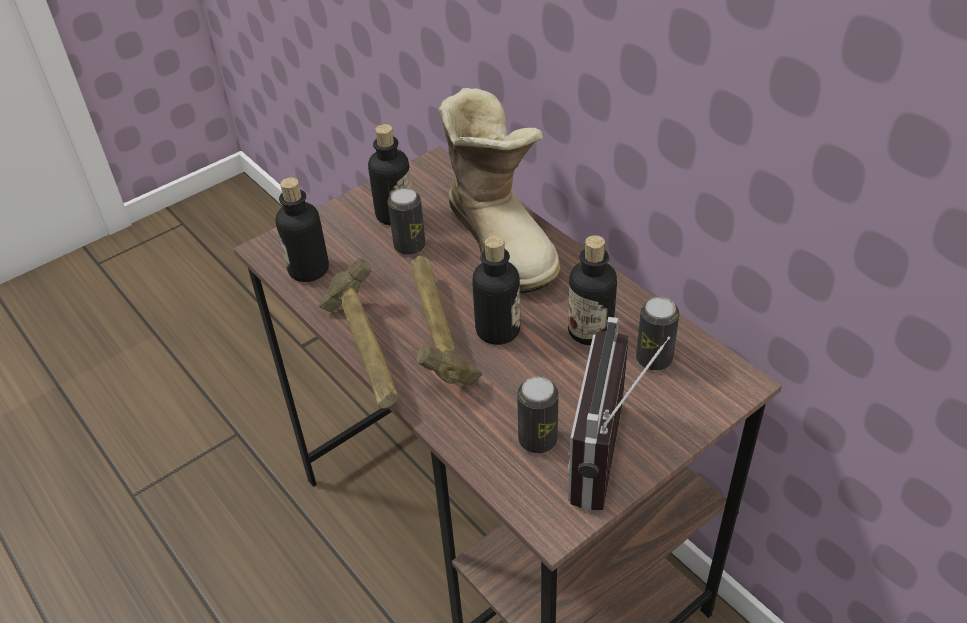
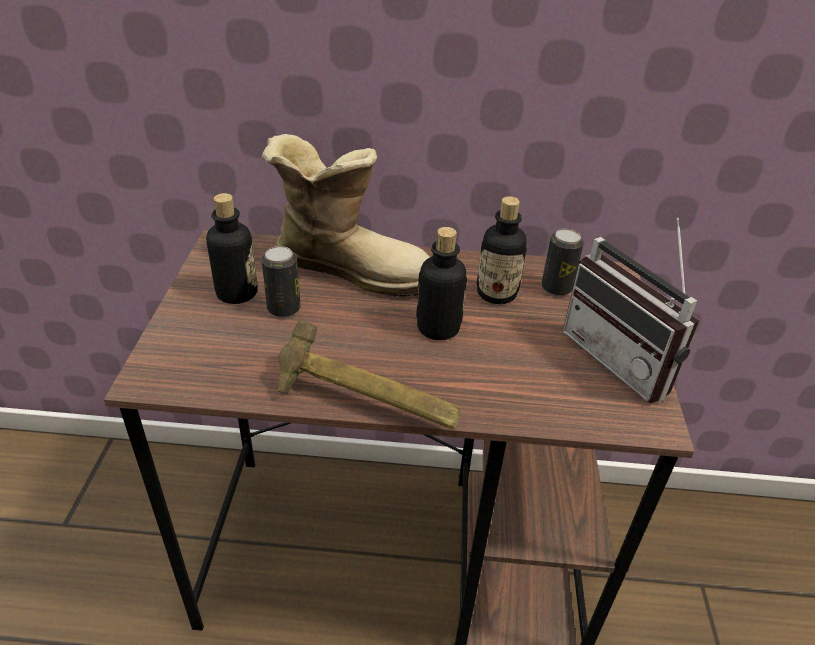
camera: 50 degrees left, 5 degrees down
(308, 269) = (215, 373): bottle -> none
(438, 334) = (399, 356): hammer -> none
(537, 439) = (569, 379): can -> none

